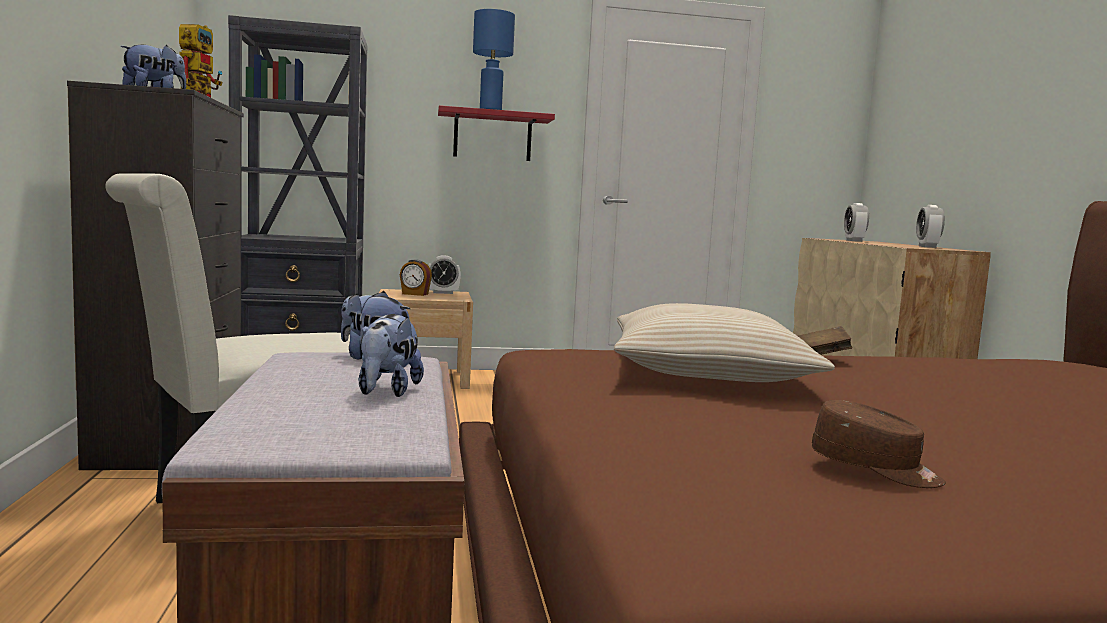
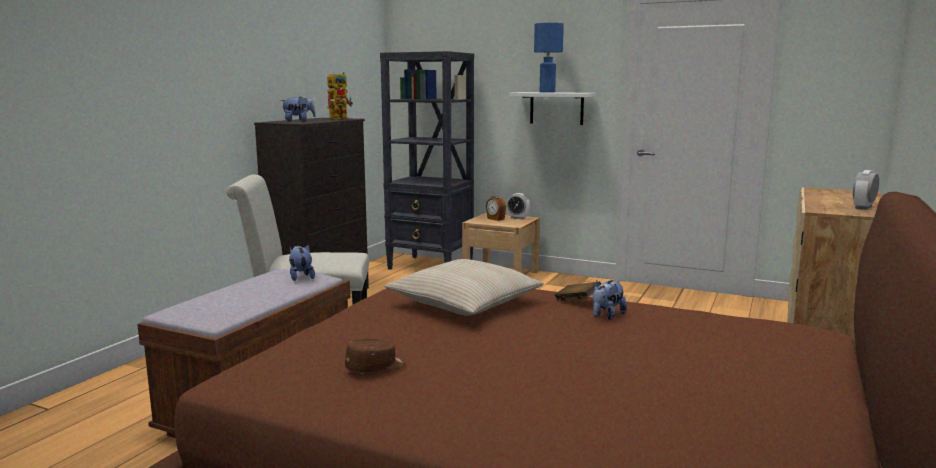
camera: 35 degrees right, 5 degrees up
(386, 392) = (261, 297): plush toy -> plush toy (606, 316)
(492, 136) = (556, 108): red shelf -> white shelf
(854, 241) = (833, 194): alarm clock -> none
(875, 469) = (376, 368): brown cap -> brown cap turned 105 degrees counterclockwise

